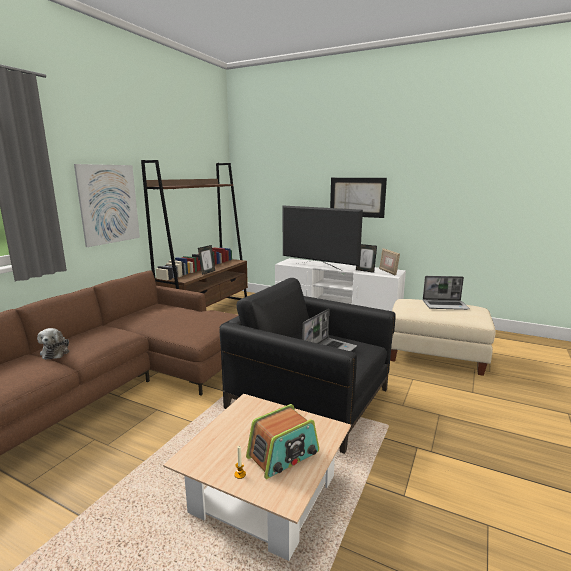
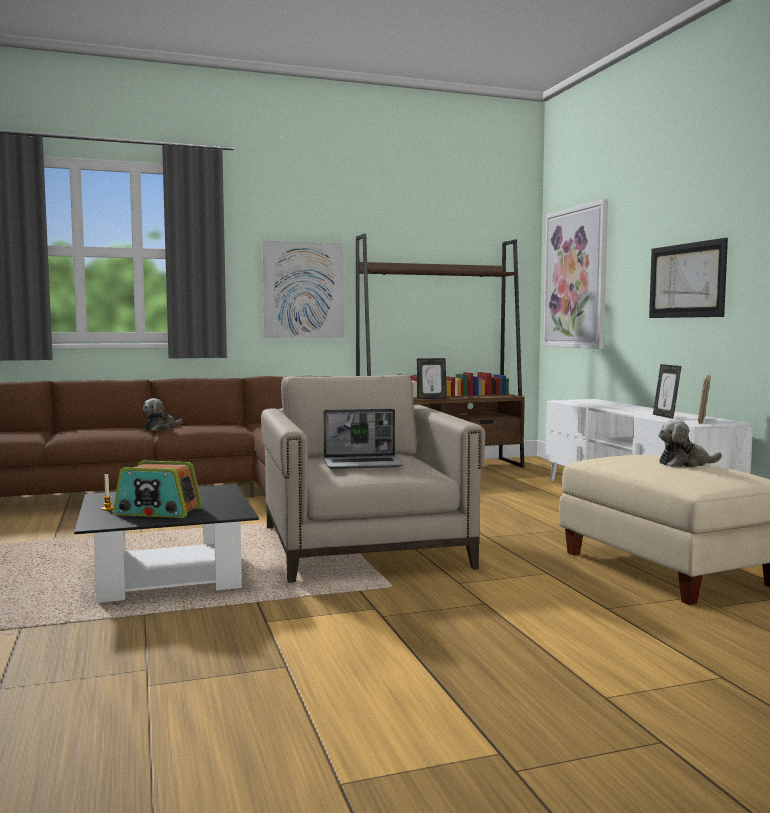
camera: 45 degrees right, 10 degrees down
(265, 187) = (575, 278): none -> picture
(265, 494) = (168, 575): beige coffee table -> black coffee table
(309, 399) = (363, 547): black armchair -> beige armchair
(319, 267) = (602, 407): television -> none
(445, 305) = (685, 464): laptop -> plush toy

